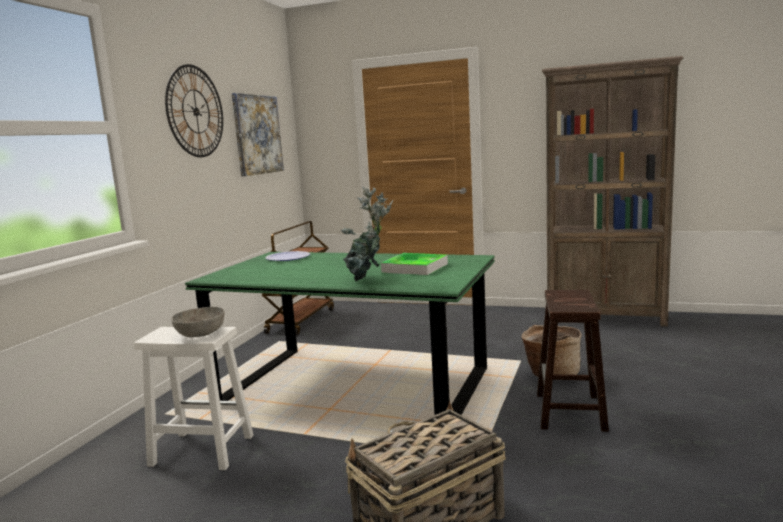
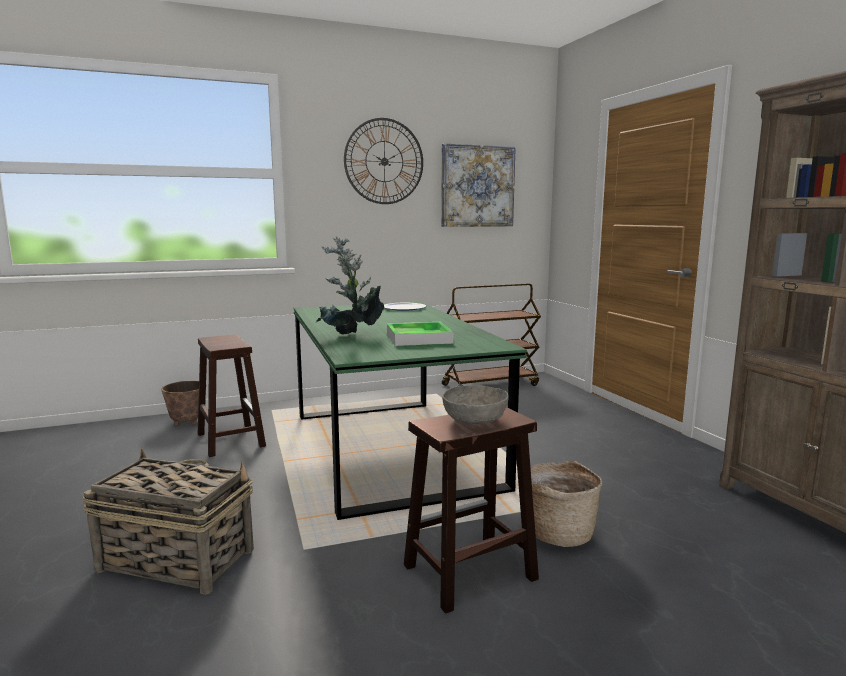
camera: 50 degrees right, 0 degrees up
(96, 467) = (187, 422): none -> planter
(200, 333) = (227, 343): grey bowl -> grey bowl (475, 419)
(200, 450) = (230, 439): white stool -> brown stool

